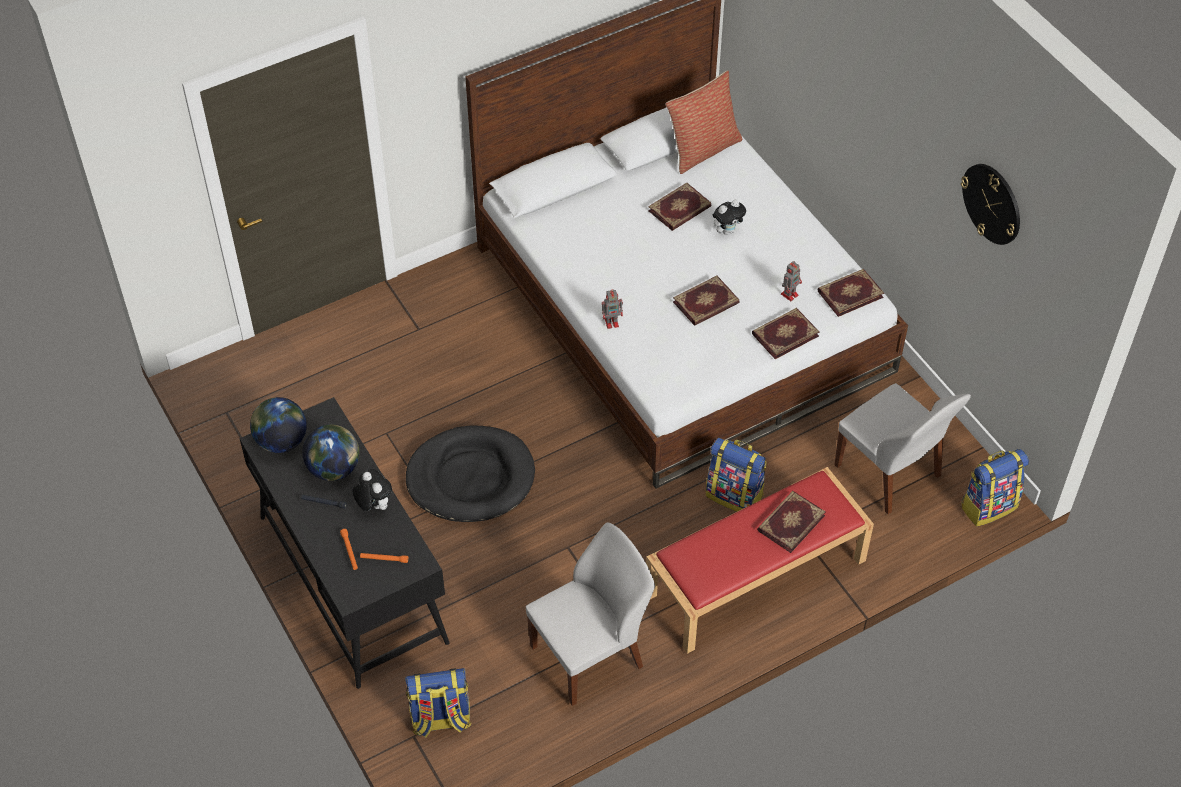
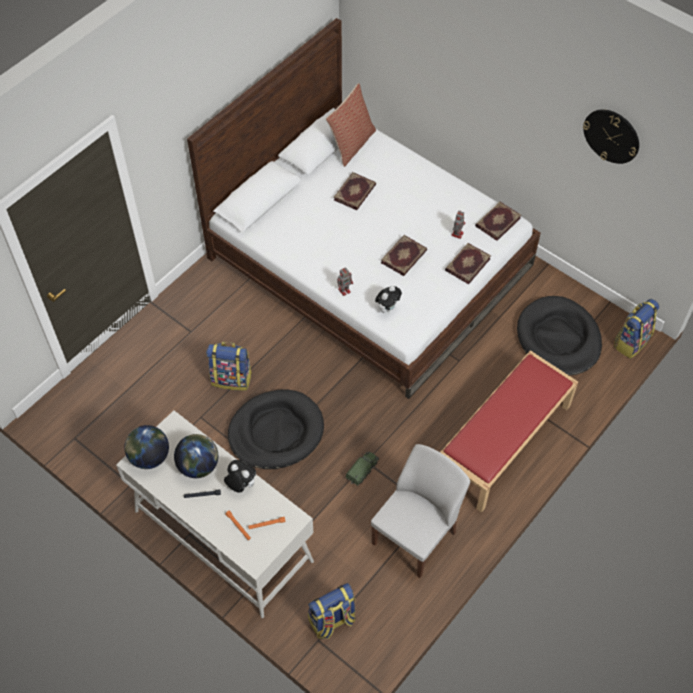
camera: 20 degrees left, 5 degrees up
(353, 578) = (223, 535): black desk -> white desk
(558, 556) = (362, 470): none -> toy truck
(727, 230) = (395, 199): plush toy -> plush toy (387, 308)
(735, 495) = (464, 386): backpack -> backpack (232, 378)
(790, 522) = (525, 399): book -> none
(889, 473) = (558, 338): white chair -> black dog bed

